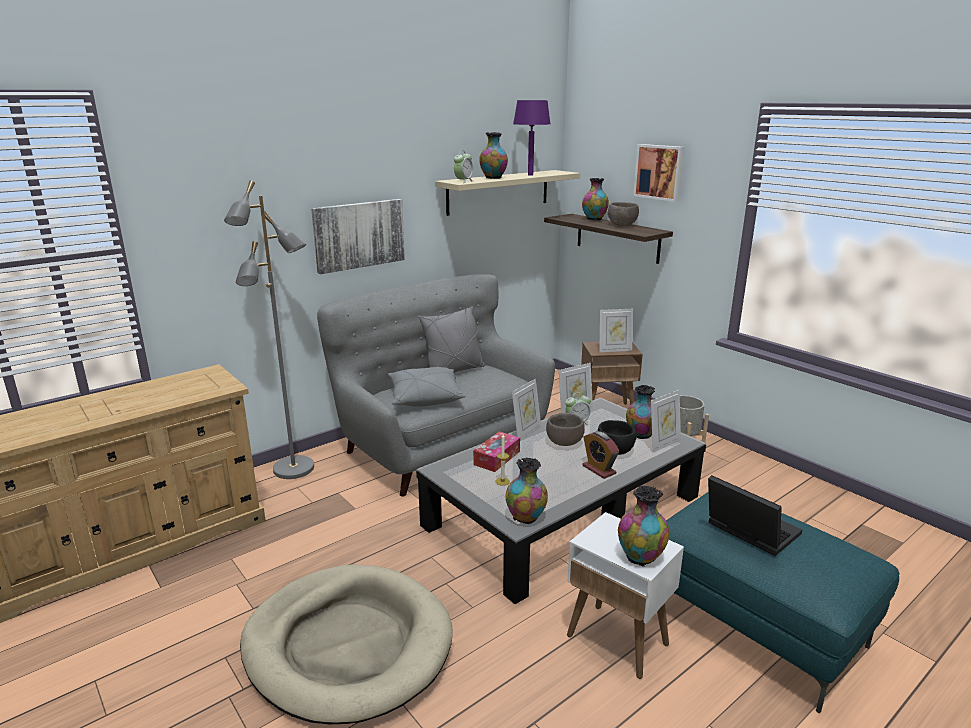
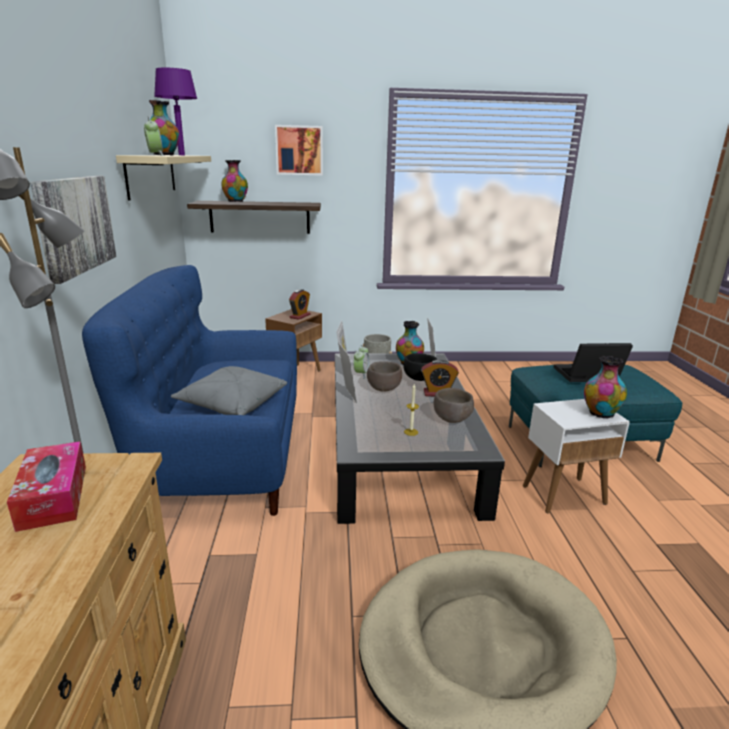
camera: 55 degrees left, 0 degrees up
(441, 443) = (220, 456): grey sofa -> blue sofa
(454, 371) = (202, 376): grey pillow -> none
(497, 458) = (370, 420): tissue box -> tissue box (53, 496)
(526, 518) = (476, 443): vase -> none
(614, 350) = (300, 316): picture frame -> alarm clock
(621, 225) = (273, 202): brown bowl -> brown bowl (452, 419)

